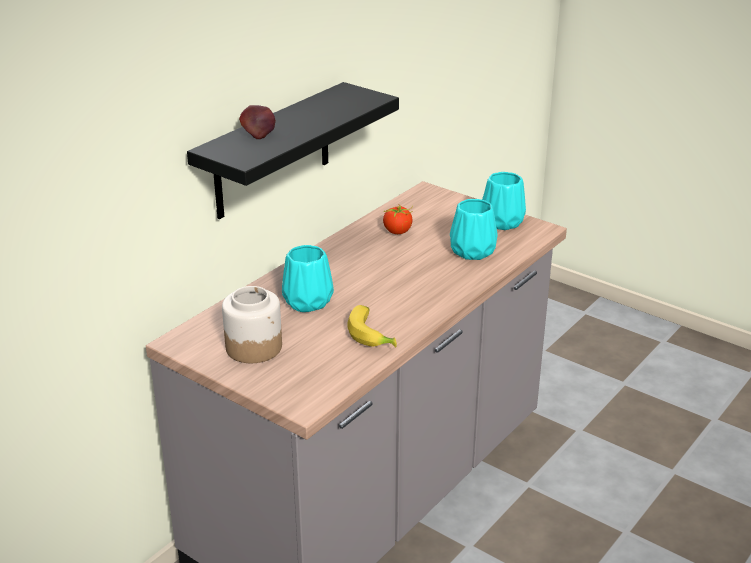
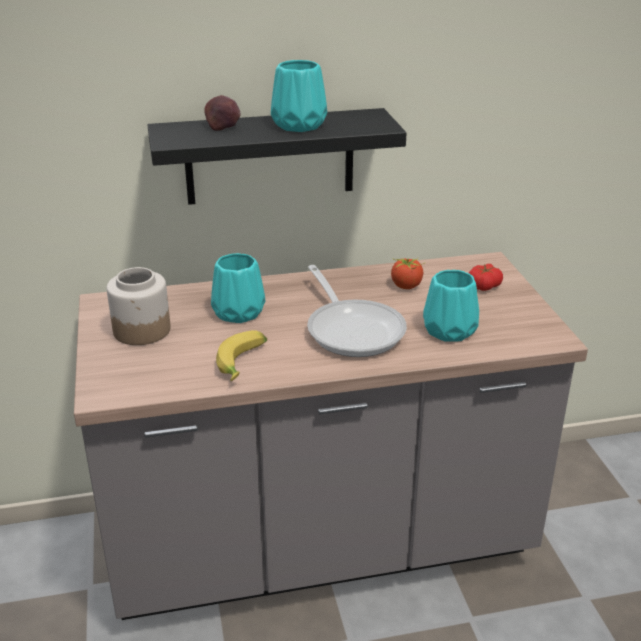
camera: 40 degrees right, 0 degrees up
(409, 277) = (352, 329): none -> frying pan
(448, 211) = (483, 286): none -> tomato
(501, 221) = (523, 315): turquoise vase -> turquoise vase (299, 124)

